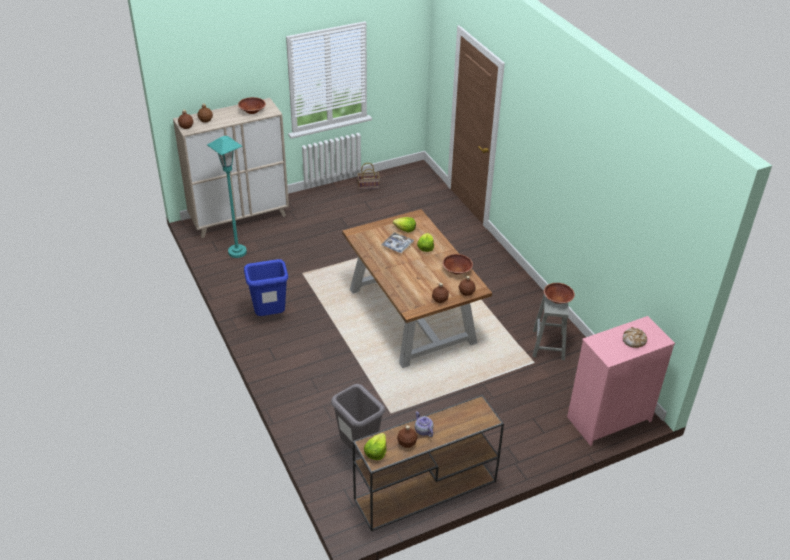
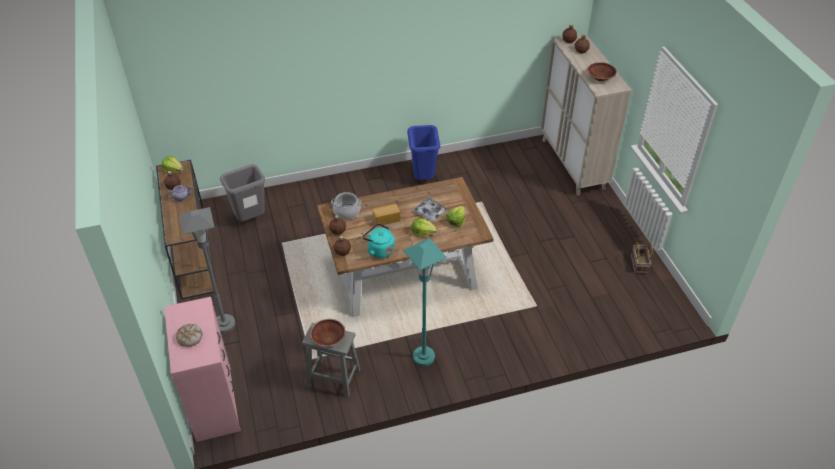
camera: 100 degrees right, 5 degrees up
(237, 252) = (519, 161): turquoise floor lamp -> turquoise floor lamp (423, 357)
(410, 297) = (347, 212): none -> cooking pot
(414, 271) = (386, 219): none -> bread
(456, 270) = (379, 250): brown bowl -> turquoise kettle
(516, 435) = (224, 324): none -> grey floor lamp

